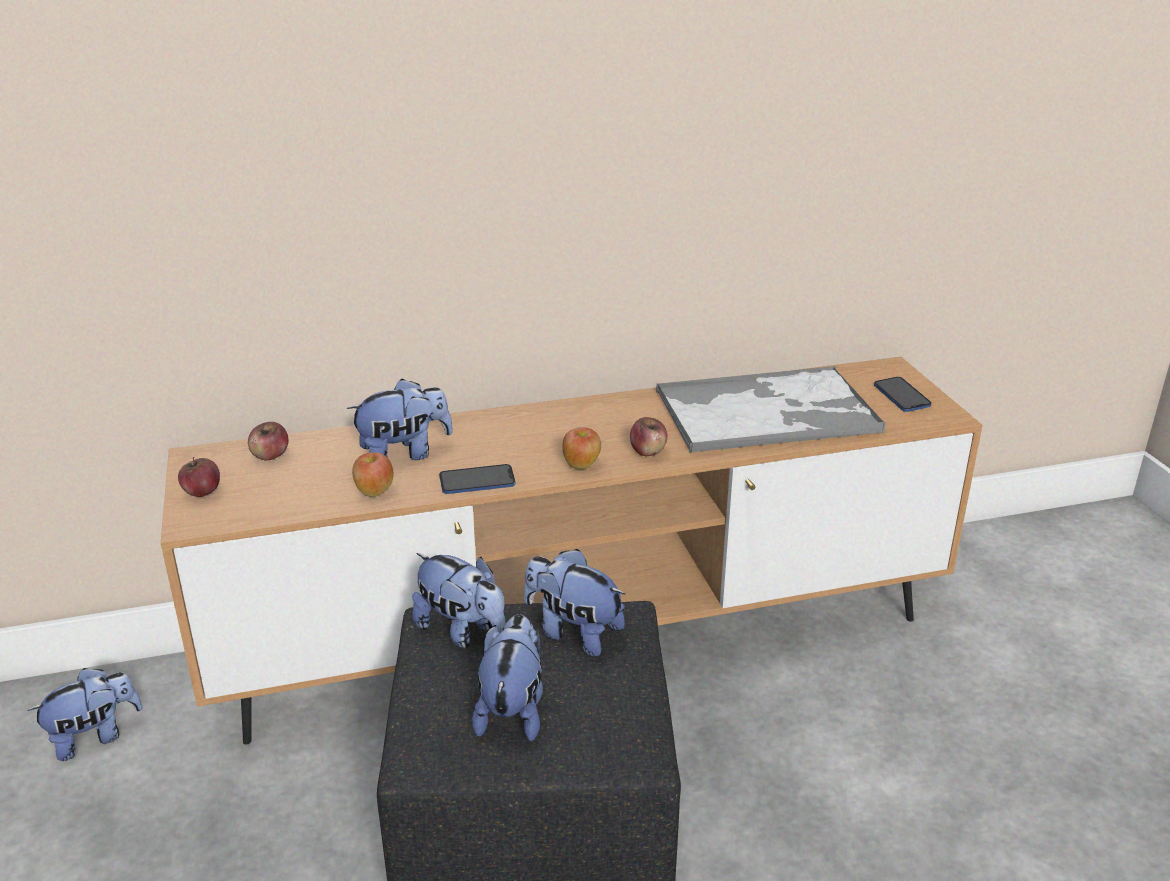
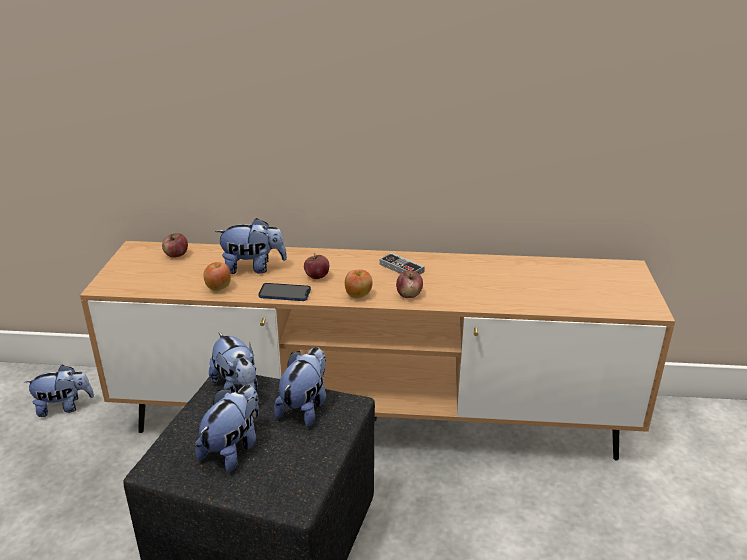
camera: 20 degrees right, 0 degrees up
(202, 492) = (123, 270): apple -> apple (317, 276)
(573, 632) = (305, 407): plush toy -> plush toy turned 60 degrees clockwise
(612, 417) = (401, 268): none -> game controller
(768, 412) = (513, 283): tray -> none
(901, 396) = (623, 289): phone -> none

